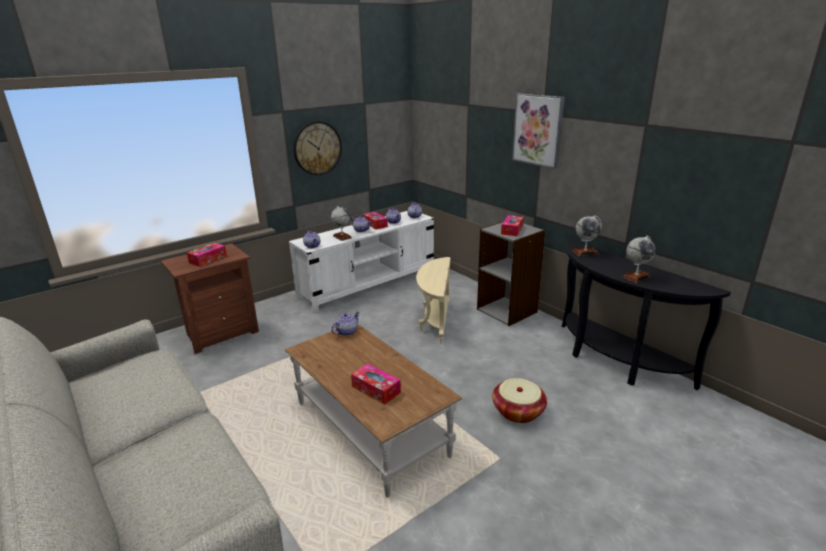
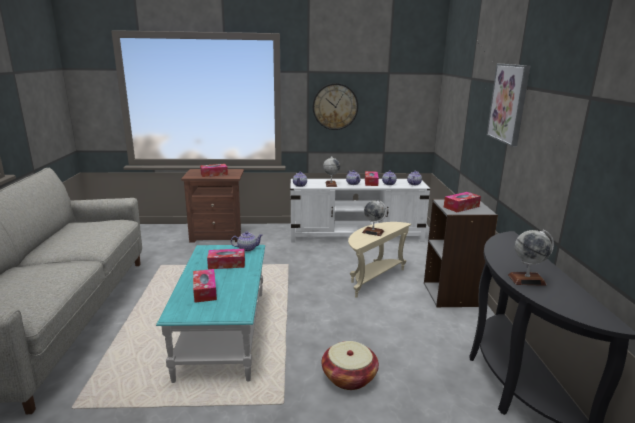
camera: 35 degrees right, 5 degrees down
(352, 355) = (226, 264): none -> tissue box
(370, 428) = (223, 332): brown coffee table -> turquoise coffee table
(585, 252) = (508, 243): globe -> globe (373, 232)

